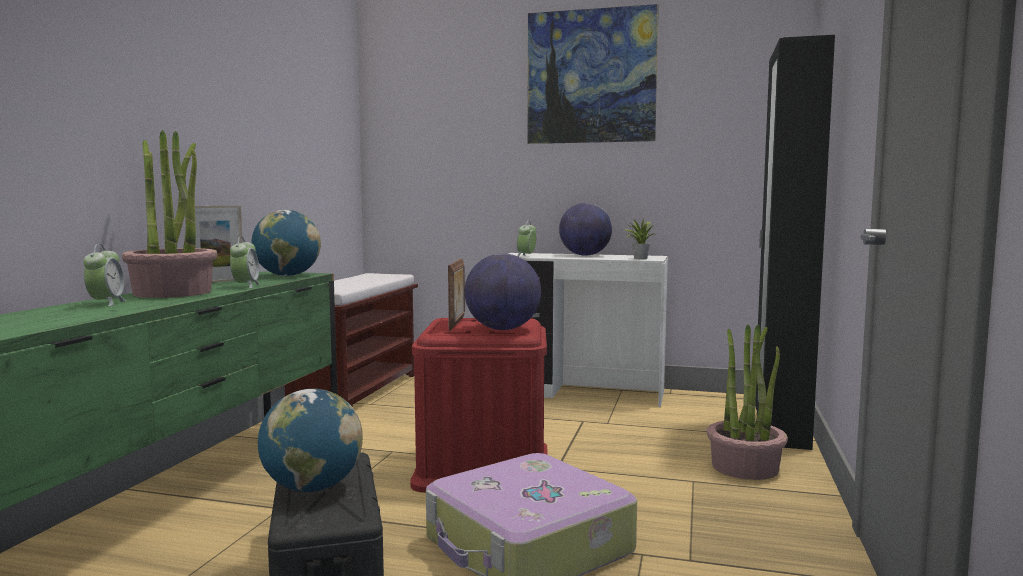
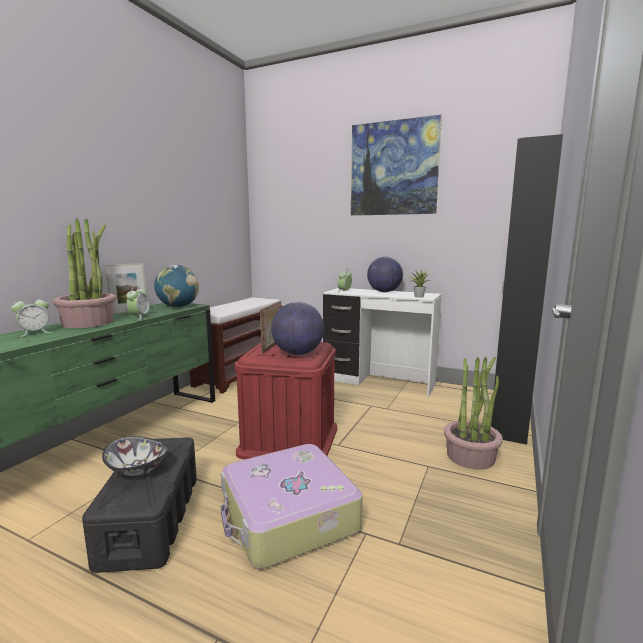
camera: 10 degrees right, 5 degrees up
(106, 303) = (34, 333): alarm clock -> alarm clock turned 45 degrees clockwise
(312, 488) = (138, 469): globe -> bowl

